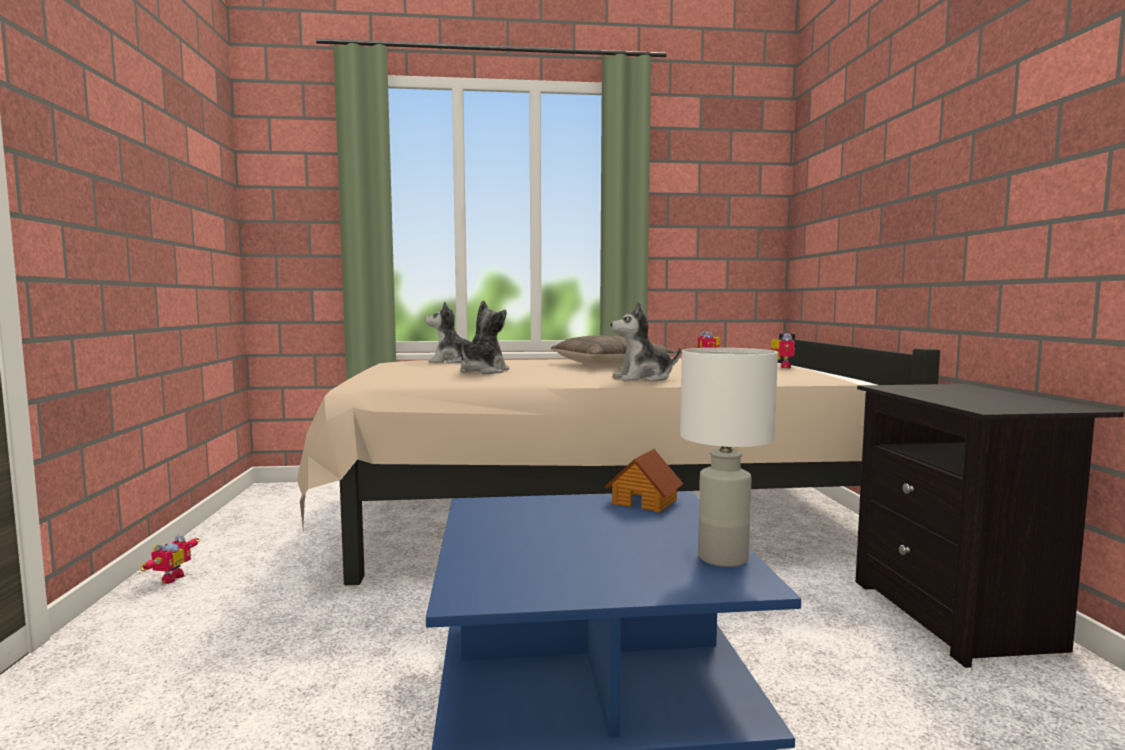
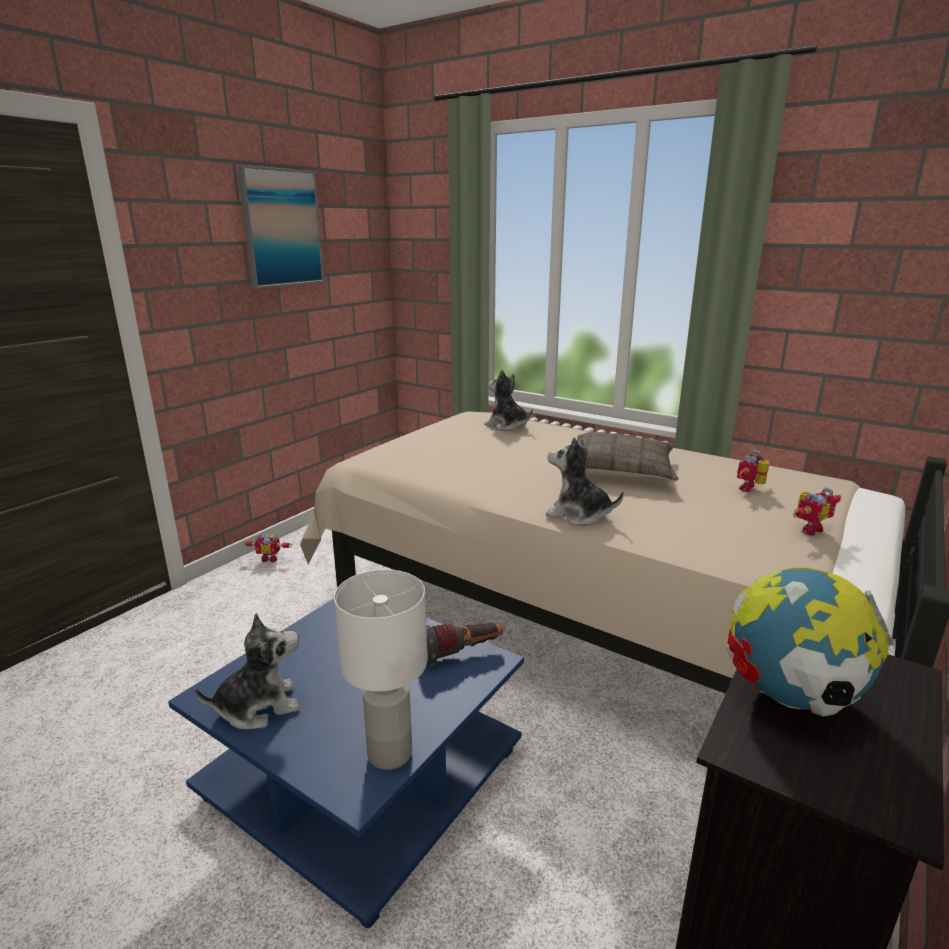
camera: 40 degrees right, 15 degrees up
(155, 132) = (281, 228): none -> picture
(169, 578) = (270, 558): toy robot -> toy robot turned 45 degrees clockwise
(483, 372) = (477, 459): plush toy -> plush toy (259, 706)
(645, 501) = (461, 654): toy house -> flashlight
(949, 396) = (790, 696): none -> globe

